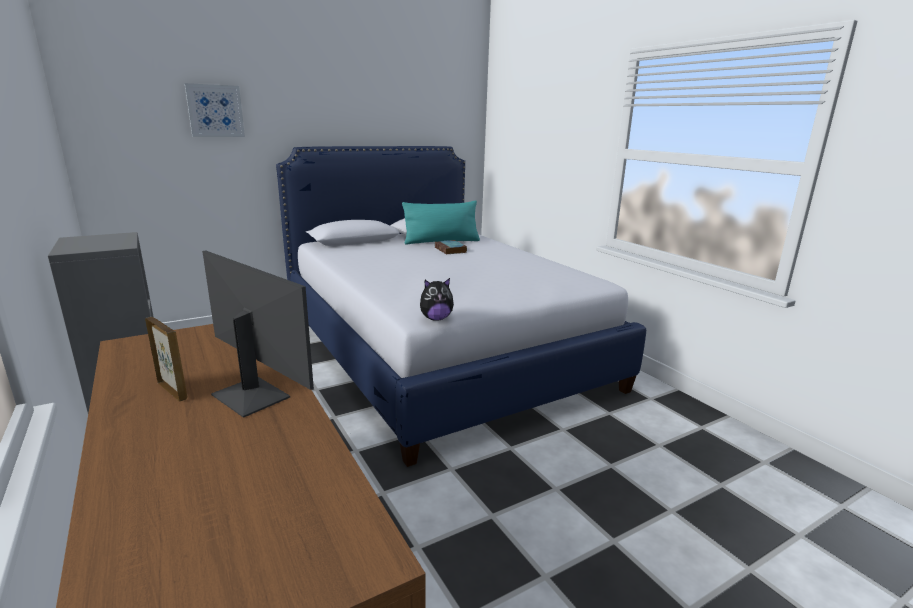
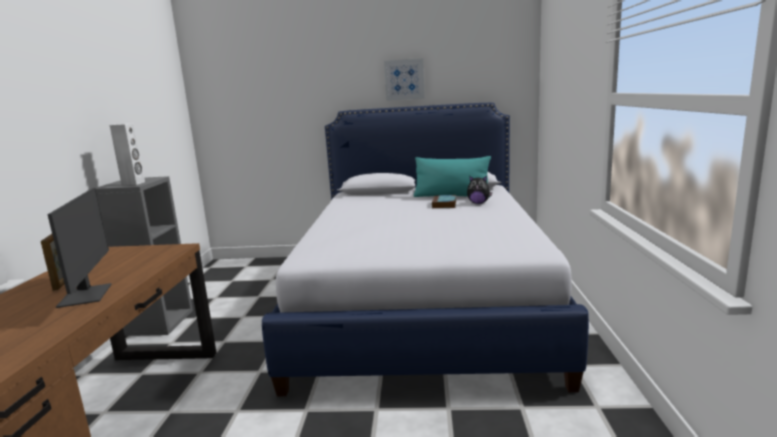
camera: 35 degrees right, 5 degrees down
(111, 244) = (134, 183): none -> white speaker
(215, 111) = (283, 86): picture -> picture (404, 79)
(436, 318) = (312, 263): plush toy -> plush toy (478, 203)

